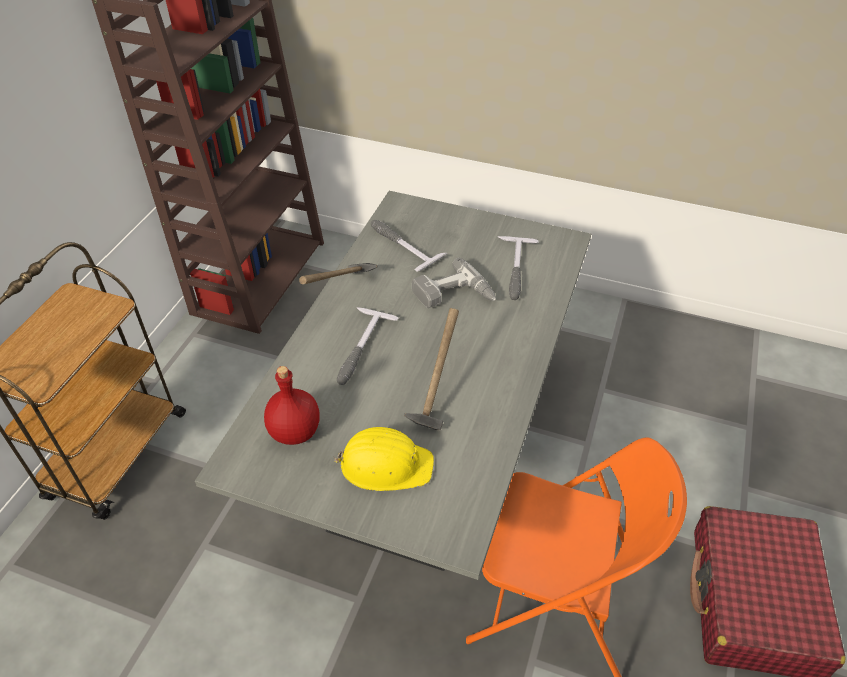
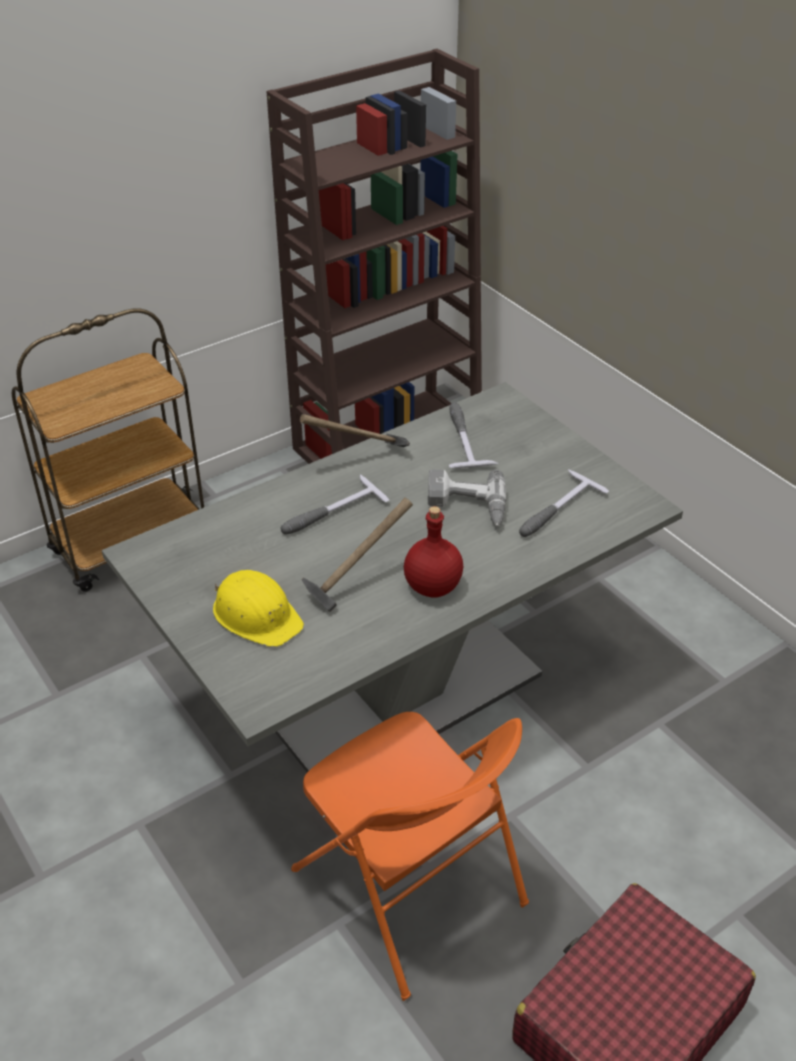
camera: 35 degrees right, 5 degrees down
(294, 431) = (209, 552): red bottle -> red bottle (432, 586)

